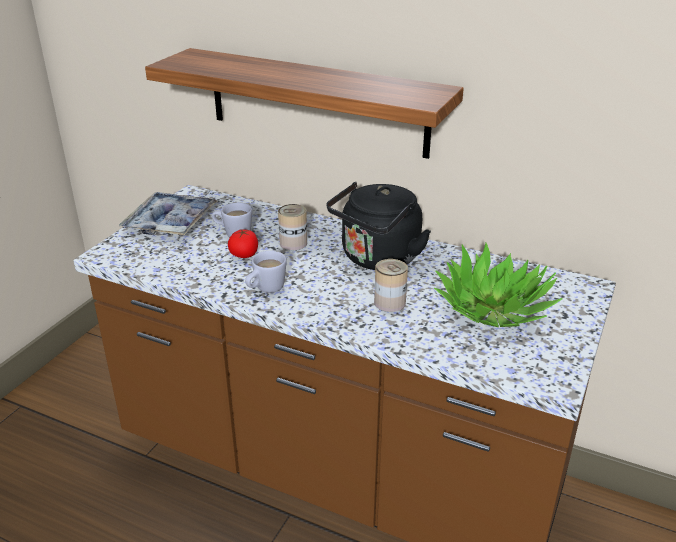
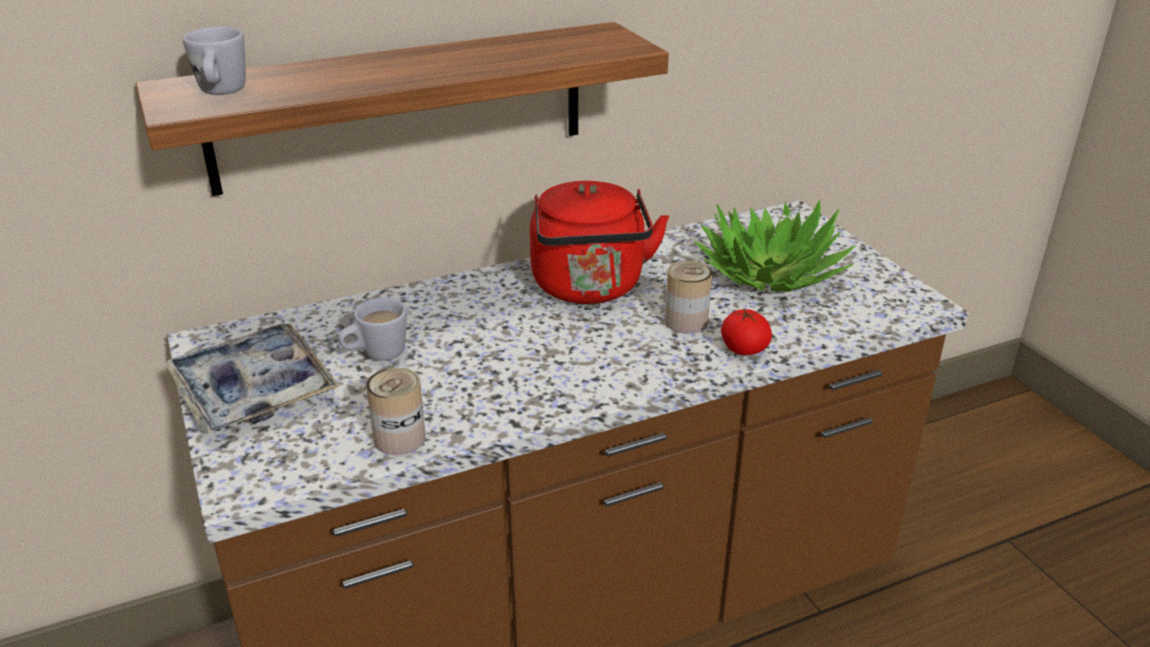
camera: 50 degrees left, 0 degrees up
(244, 255) = (441, 368): tomato -> tomato (743, 349)
(265, 290) = (548, 388): white mug -> white mug (221, 93)
(293, 243) = (470, 323): can -> can (399, 438)
(377, 259) = (589, 288): black kettle -> red kettle

